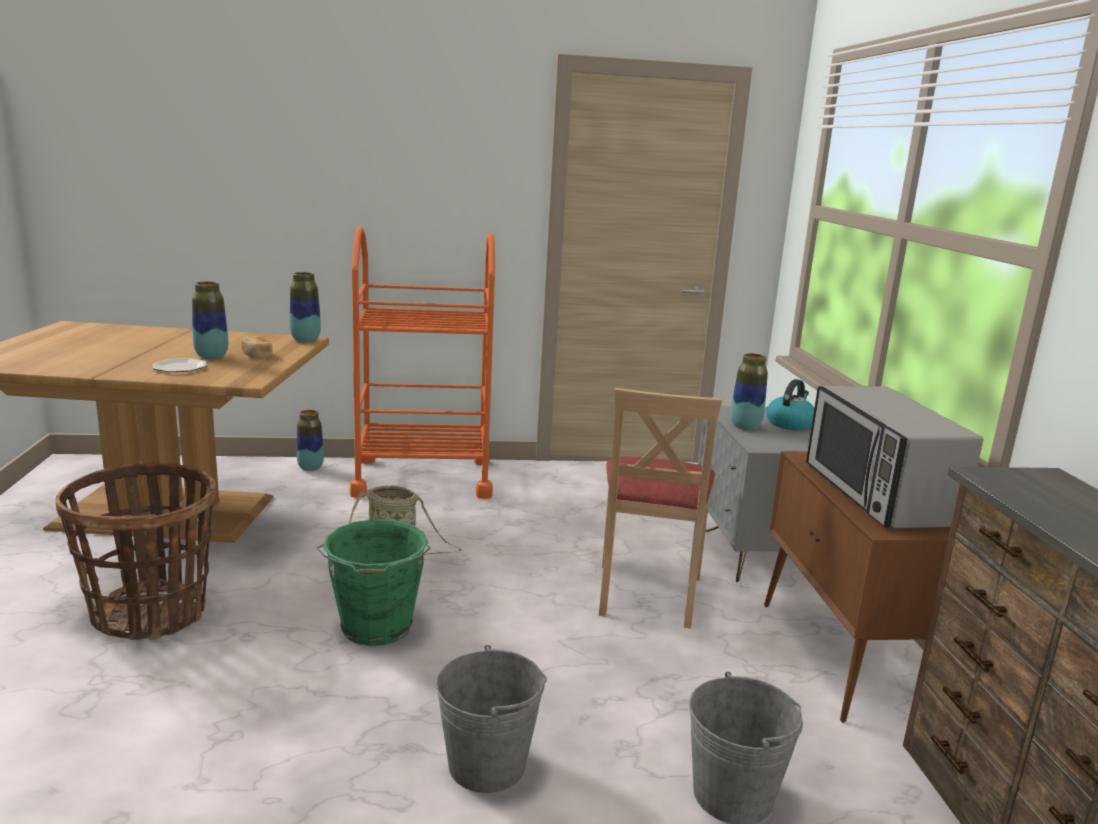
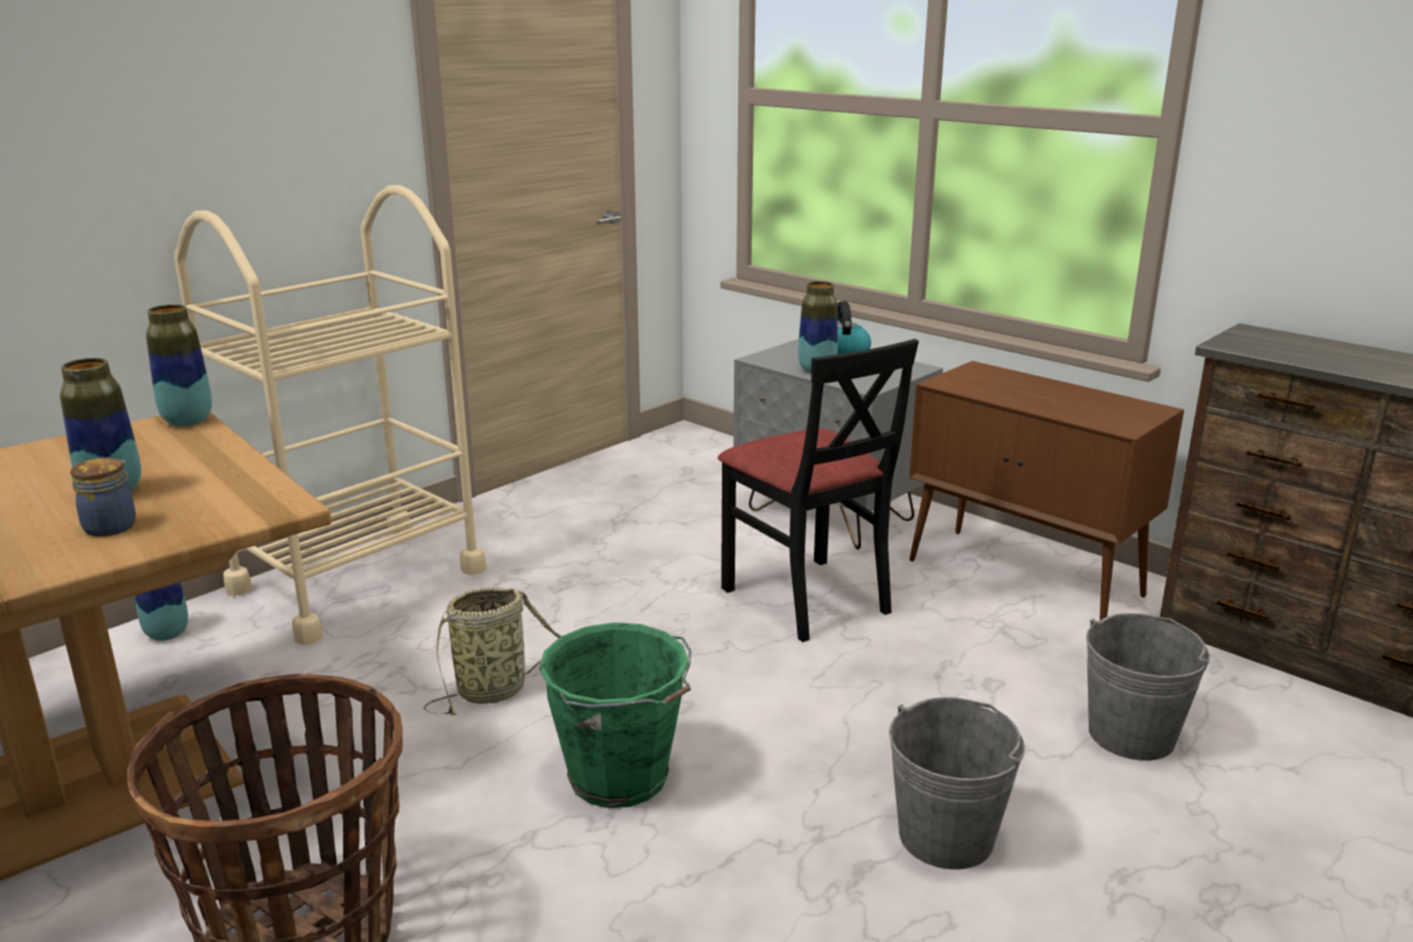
camera: 40 degrees left, 5 degrees up
(180, 367) = (112, 526): plate -> jar
(256, 355) = (177, 466): bread -> none
(423, 478) = (357, 580): orange cart -> beige cart
(647, 594) = (807, 598): beige chair -> black chair
(877, 494) = (1058, 398): microwave -> none

